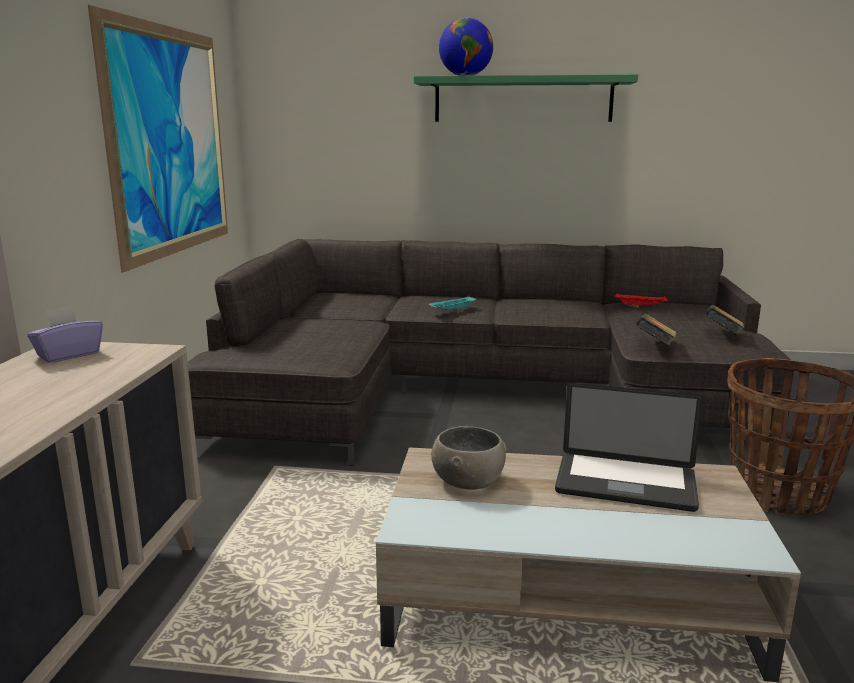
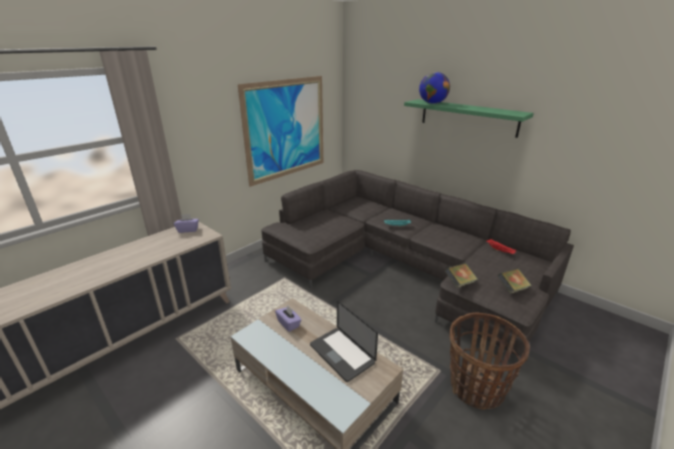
camera: 35 degrees right, 10 degrees up
(467, 481) = (289, 324): grey bowl -> purple tissue box

